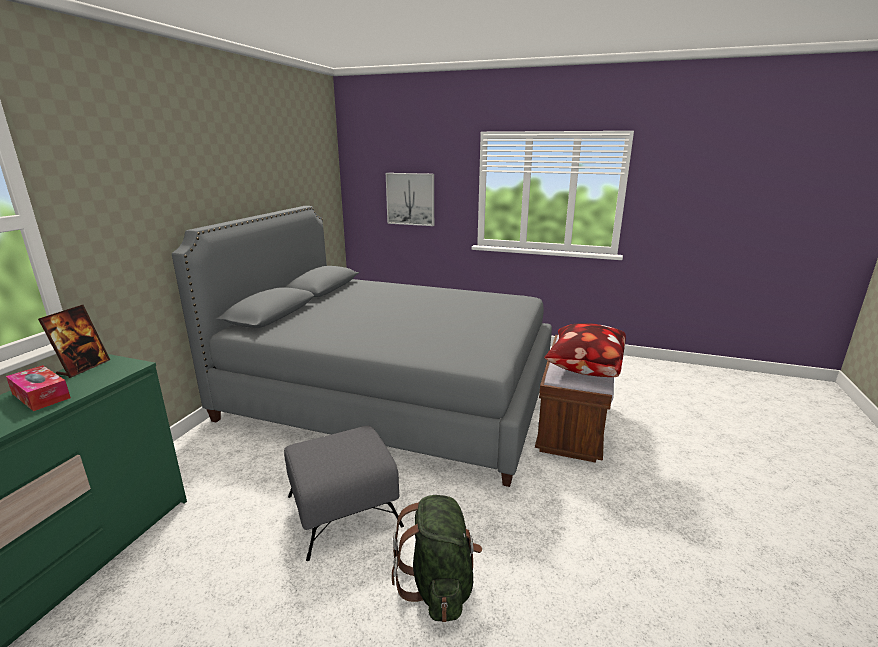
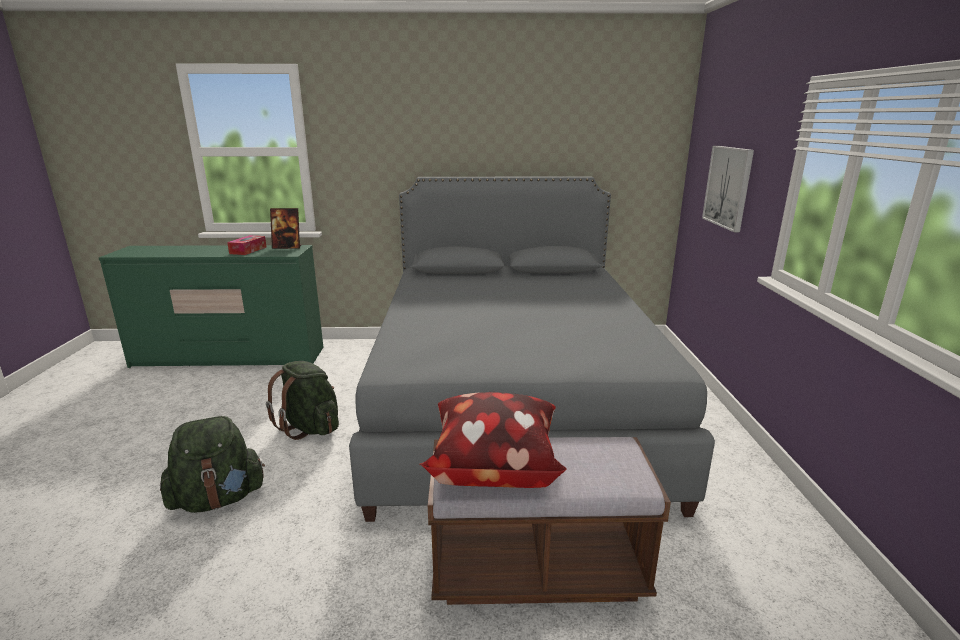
camera: 70 degrees right, 0 degrees up
(342, 510) = (310, 427): grey ottoman -> green backpack

